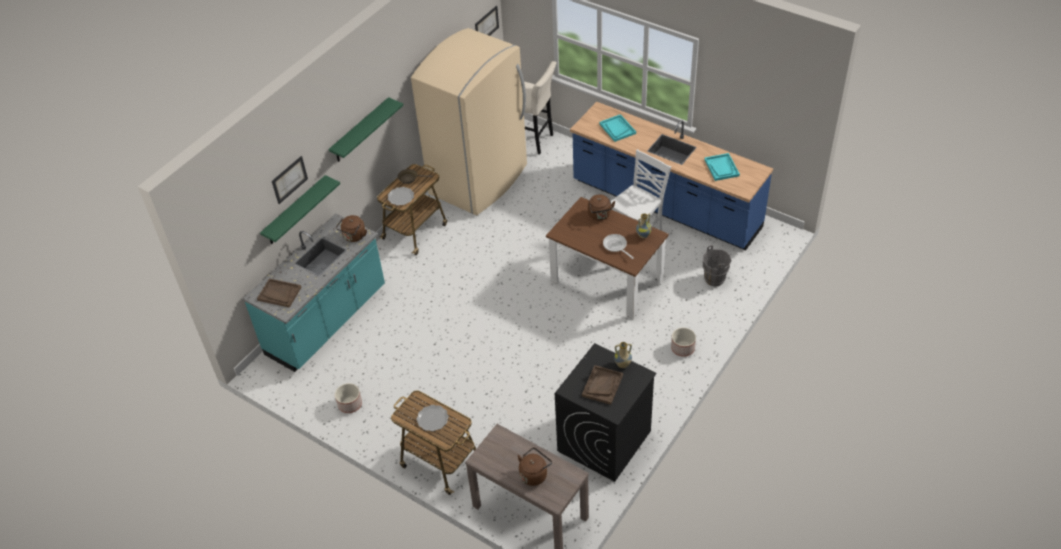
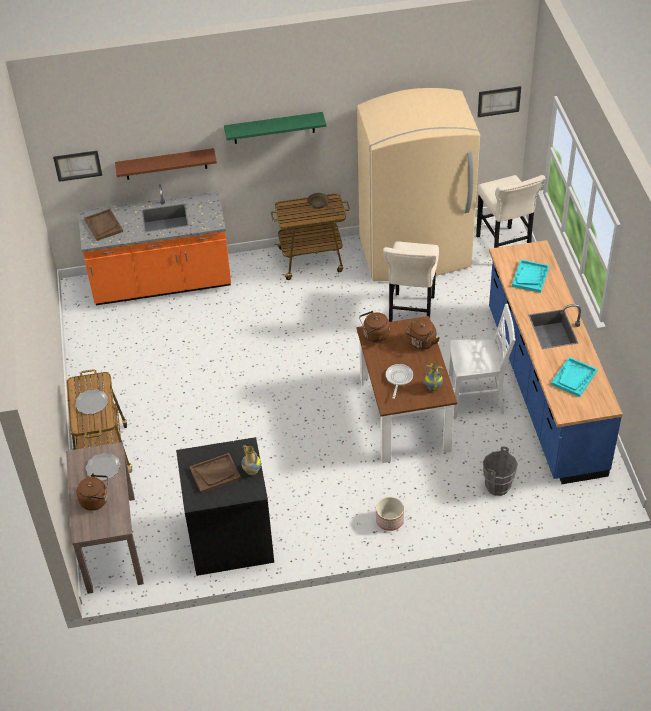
camera: 45 degrees right, 0 degrees up
(289, 179) = (164, 130): picture -> picture (77, 165)
(295, 211) = (166, 164): green shelf -> brown shelf
(327, 322) = (162, 284): turquoise counter -> orange counter
(349, 404) = (99, 358): planter -> none
(354, 237) = (205, 219): brown kettle -> brown kettle (374, 336)
(400, 197) = (293, 215): plate -> plate (103, 468)
(528, 218) = (411, 314): none -> beige stool

